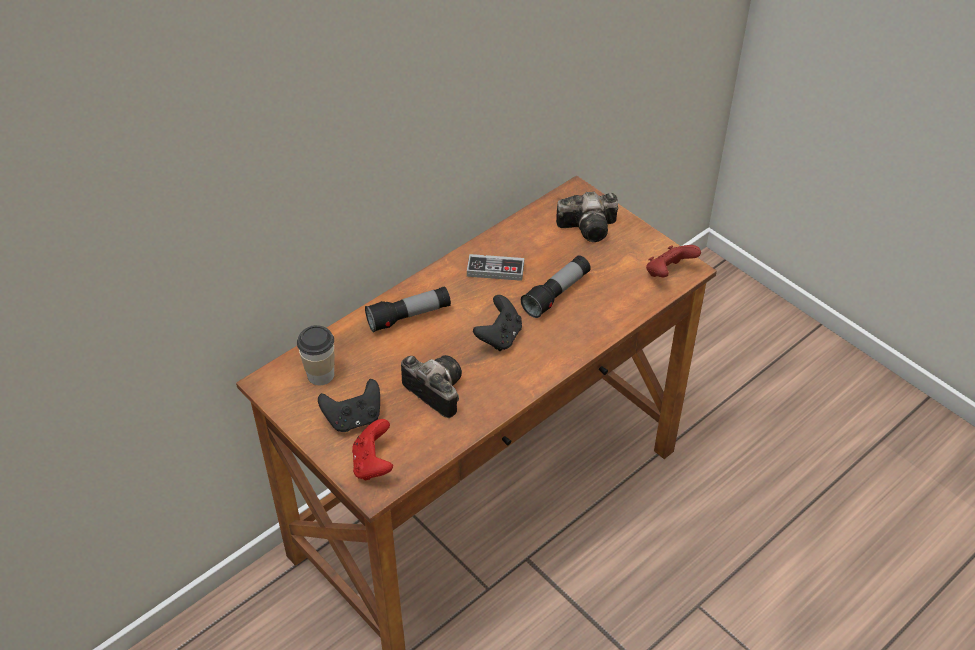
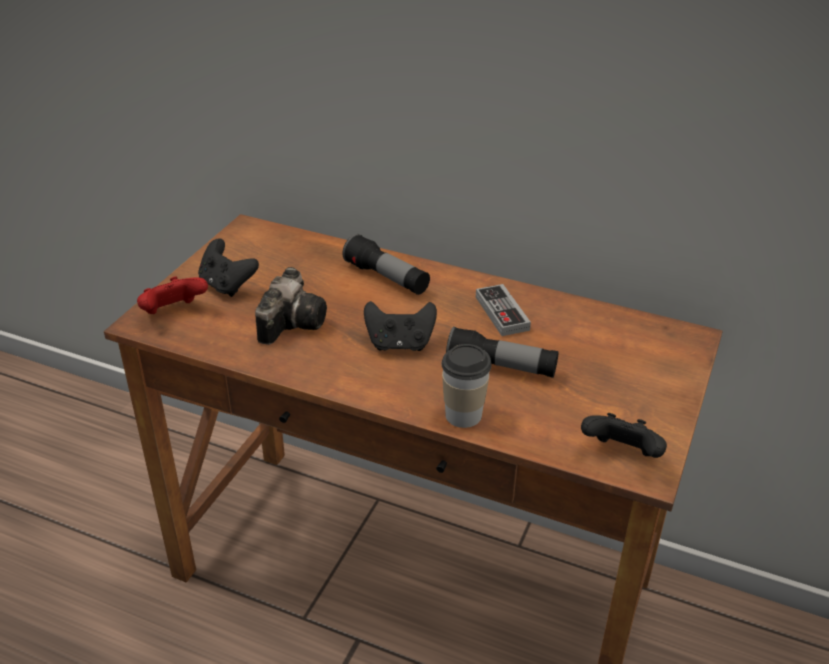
camera: 65 degrees right, 10 degrees down
(320, 374) = (274, 251): cup -> cup (463, 415)
(591, 227) = (640, 364): camera -> none
(668, 273) = (621, 454): red game controller -> black game controller

